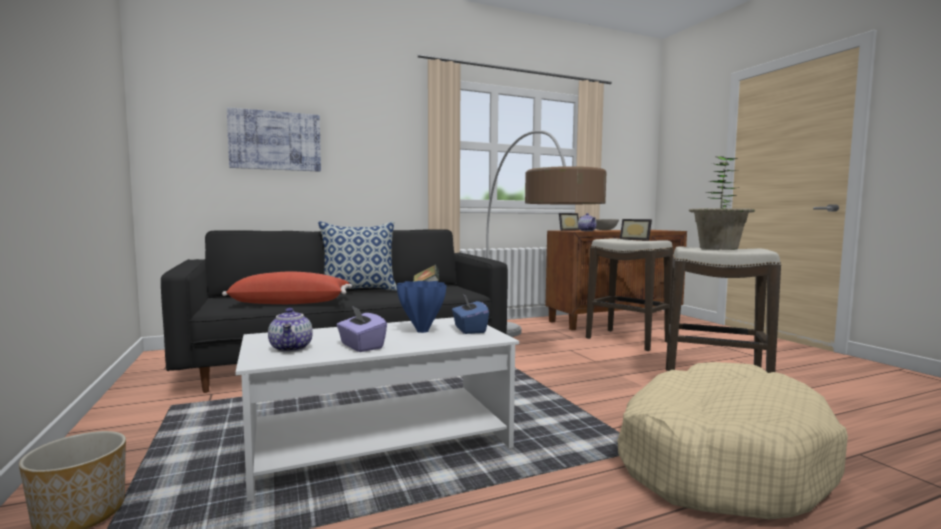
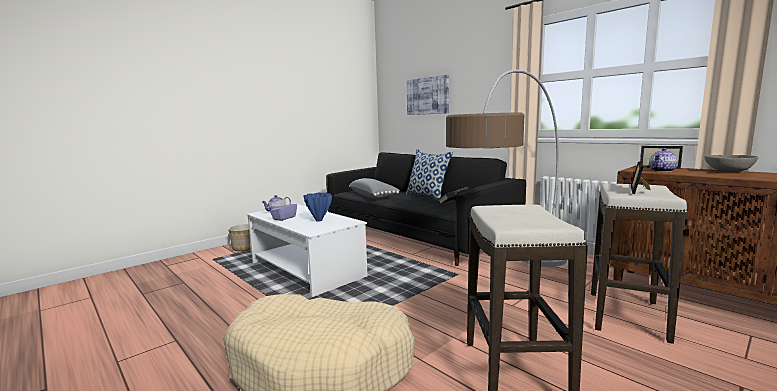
camera: 70 degrees right, 5 degrees up
(291, 303) = (373, 196): red pillow -> grey pillow
(469, 329) = (328, 226): blue tissue box -> none
(718, 248) = (525, 214): potted plant -> none

